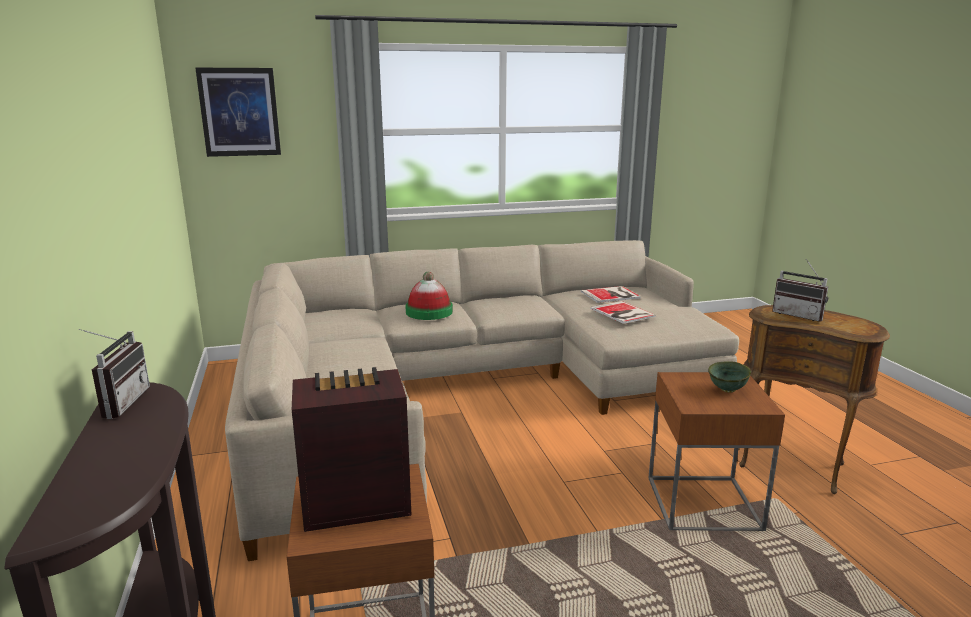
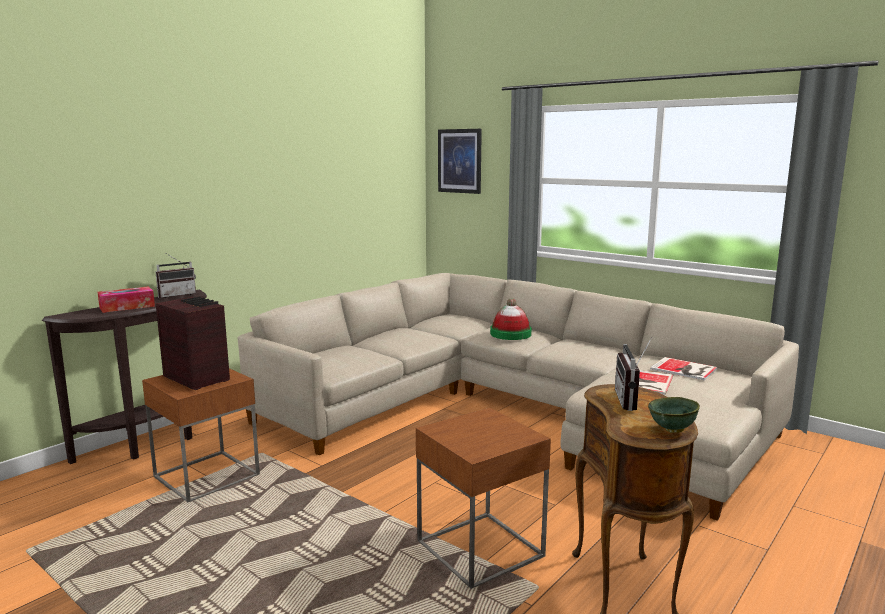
camera: 55 degrees right, 5 degrees down
(118, 455) = (127, 307): none -> tissue box
(728, 390) = (491, 436): green bowl -> green bowl (672, 430)

